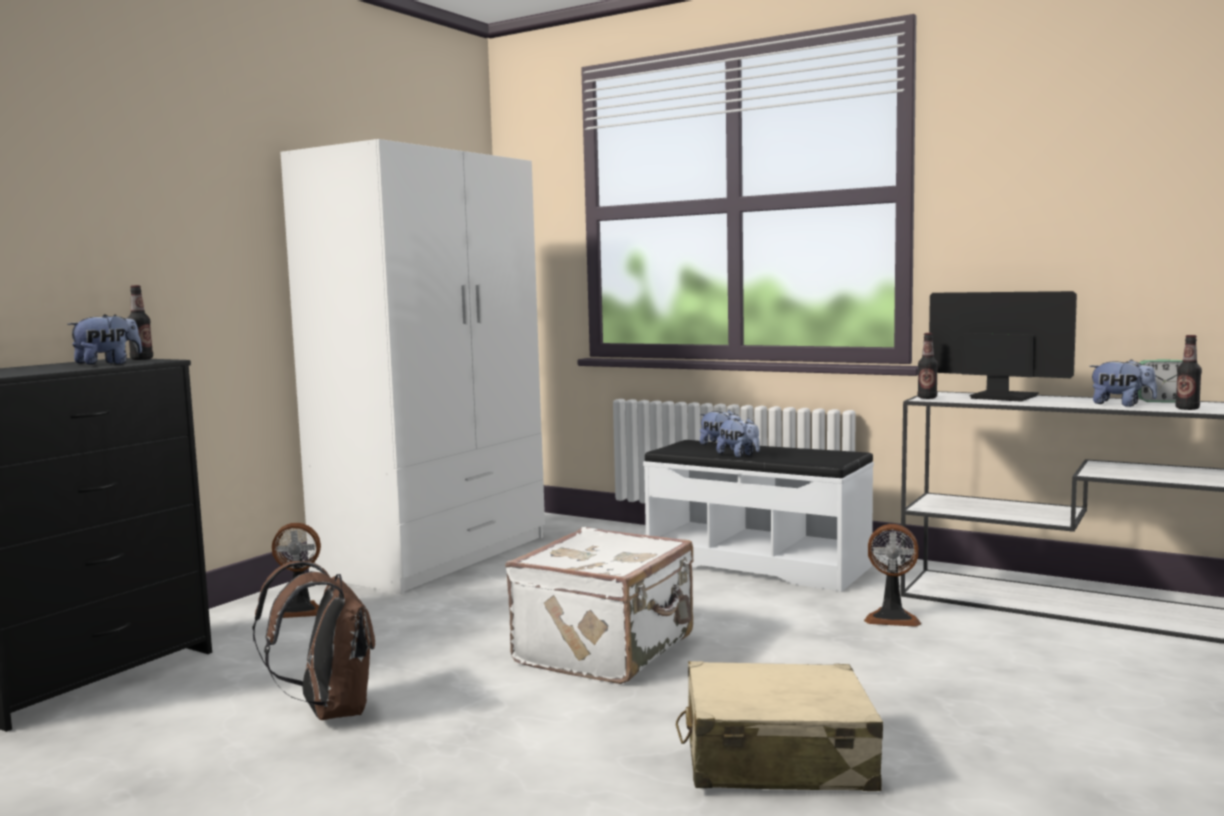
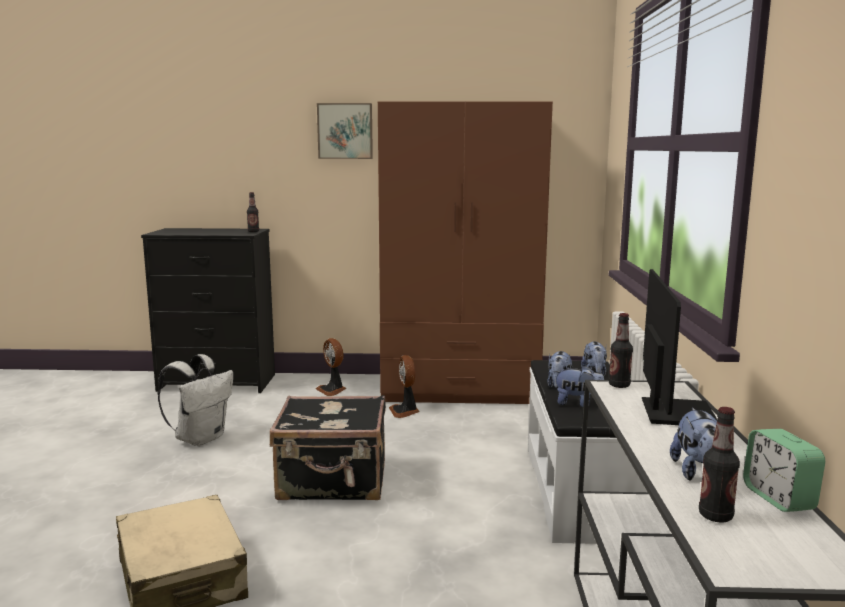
camera: 60 degrees right, 5 degrees up
(108, 364) = (225, 232): plush toy -> plush toy (578, 403)
(225, 185) = (345, 131): none -> picture
(329, 711) = (201, 438): brown backpack -> white backpack
(436, 555) = (460, 389): white wardrobe -> brown wardrobe
(608, 650) = (333, 482): white suitcase -> black suitcase
(892, 618) = (505, 580): fan -> fan (405, 411)

